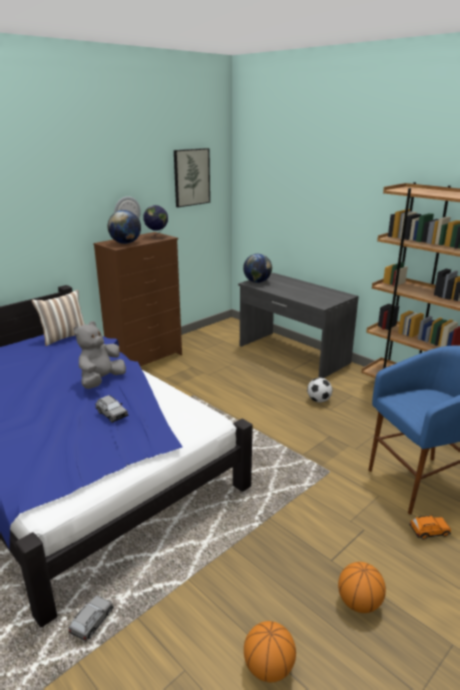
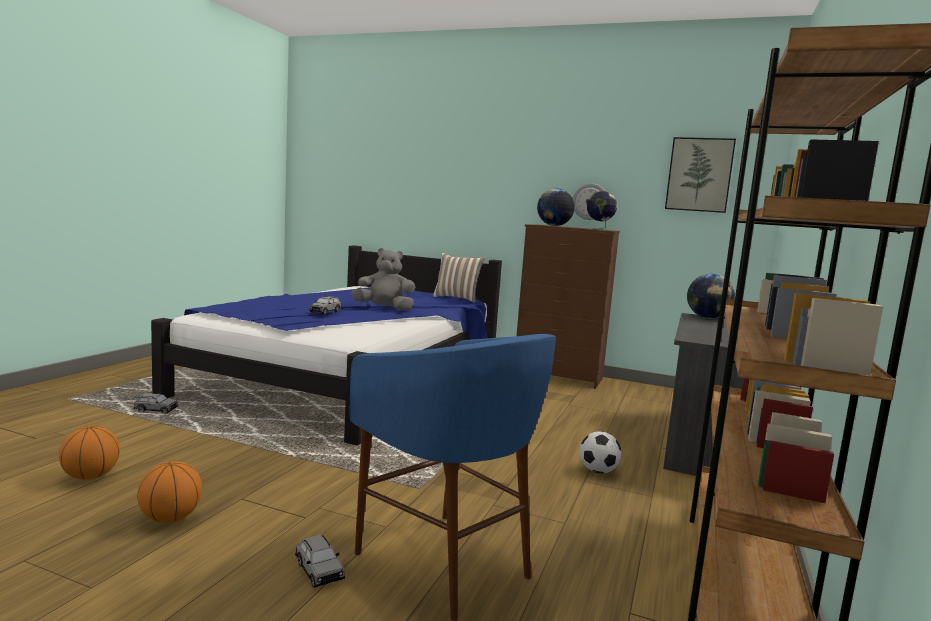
camera: 65 degrees right, 15 degrees down
(429, 531) = (319, 571): orange toy car -> grey toy car

